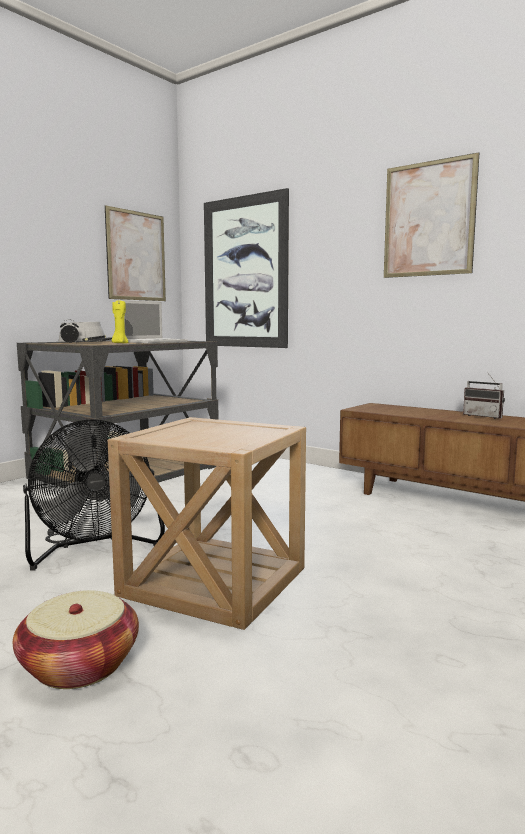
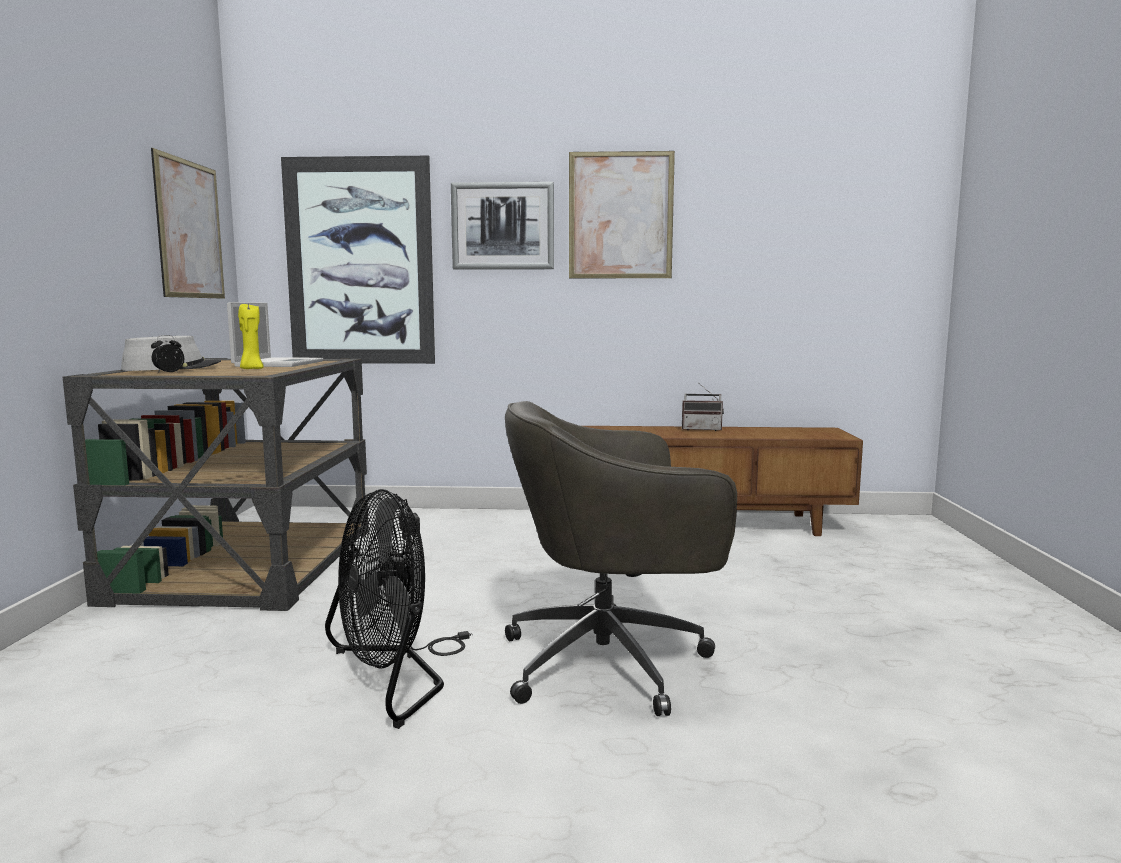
camera: 35 degrees left, 0 degrees up
(79, 665) = (642, 793): basket -> none
(88, 549) = (398, 673): black fan -> black fan turned 120 degrees clockwise
(214, 581) = (611, 662): beige side table -> grey office chair
(336, 238) = (503, 226): none -> picture

